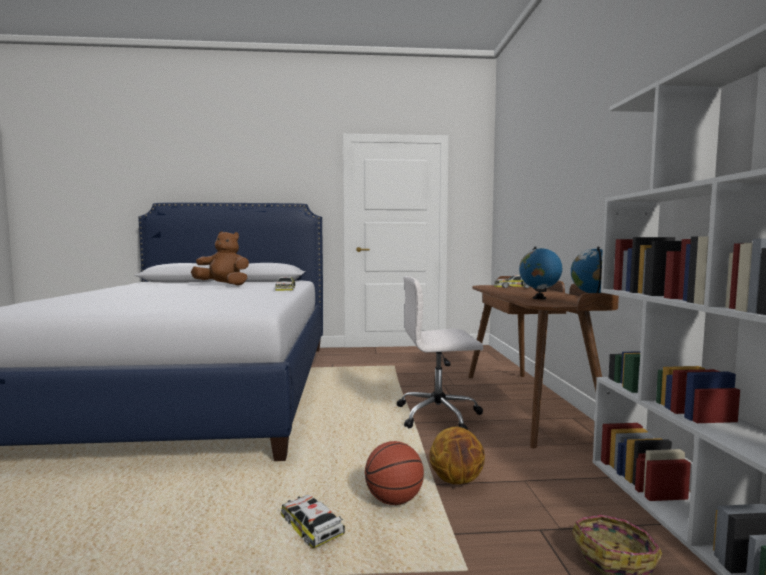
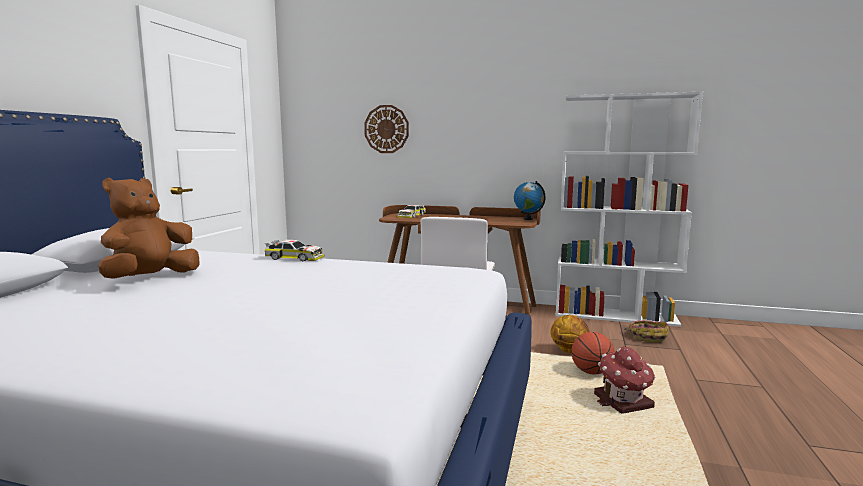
camera: 70 degrees left, 5 degrees up
(310, 527) = (623, 402): toy car -> toy house
(532, 194) = (386, 129): none -> wall clock
(539, 298) = (491, 221): globe -> none

